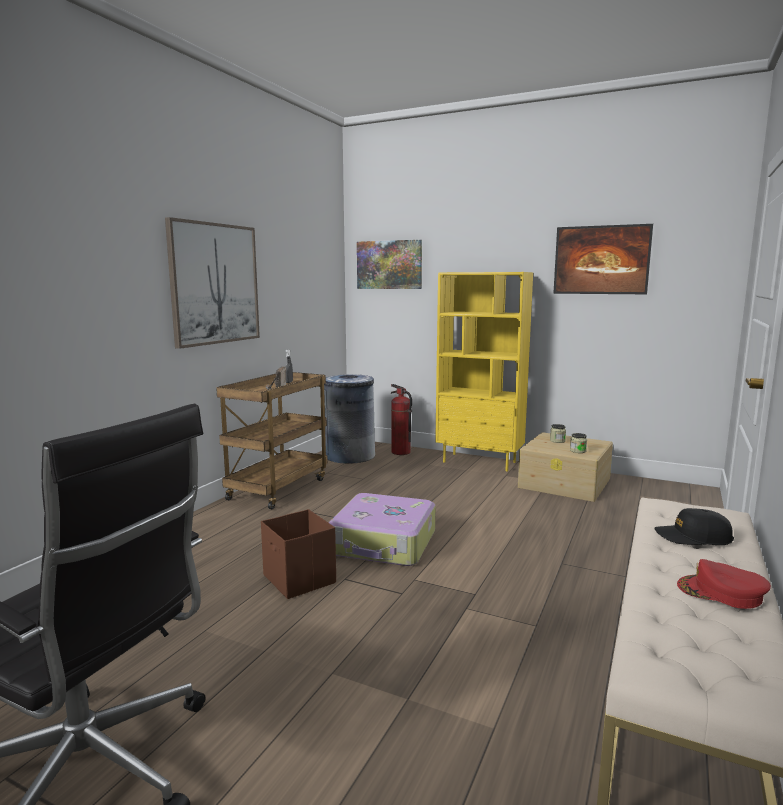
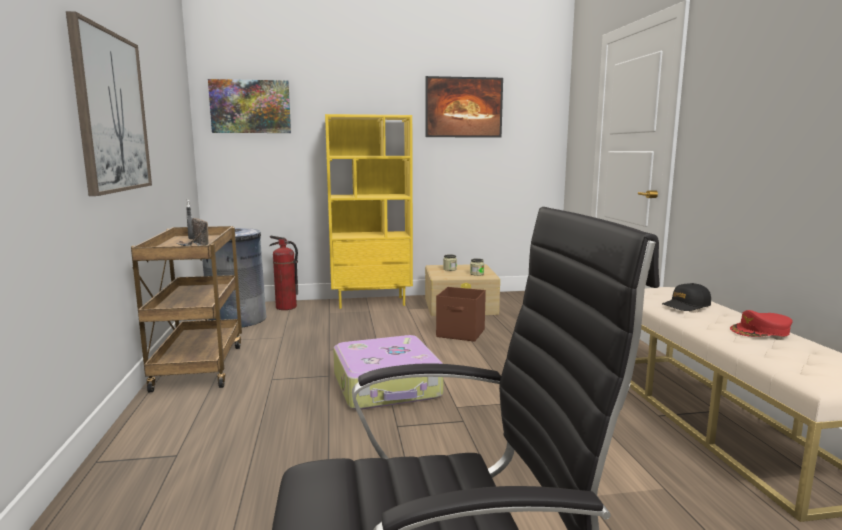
camera: 35 degrees left, 0 degrees up
(299, 580) = (355, 441): brown storage box -> brown storage box (461, 333)

